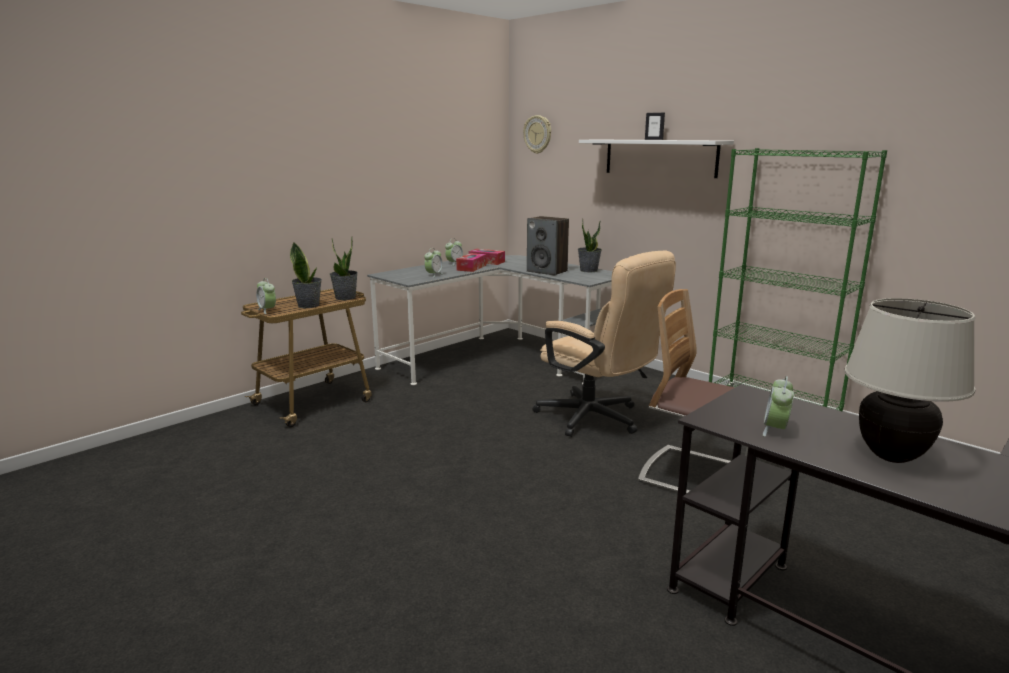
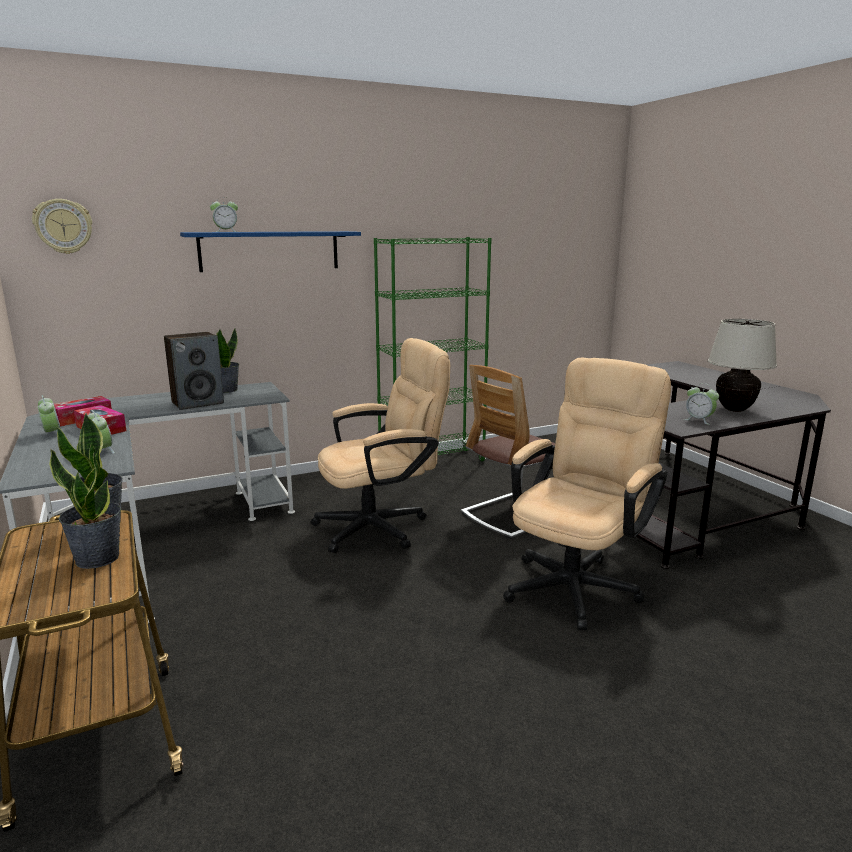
camera: 70 degrees left, 0 degrees up
(267, 310) = (79, 598): alarm clock -> alarm clock (226, 231)
(579, 529) = (577, 583): none -> beige office chair
(653, 139) = (266, 231): picture frame -> none
(660, 157) = (270, 251): white shelf -> blue shelf

